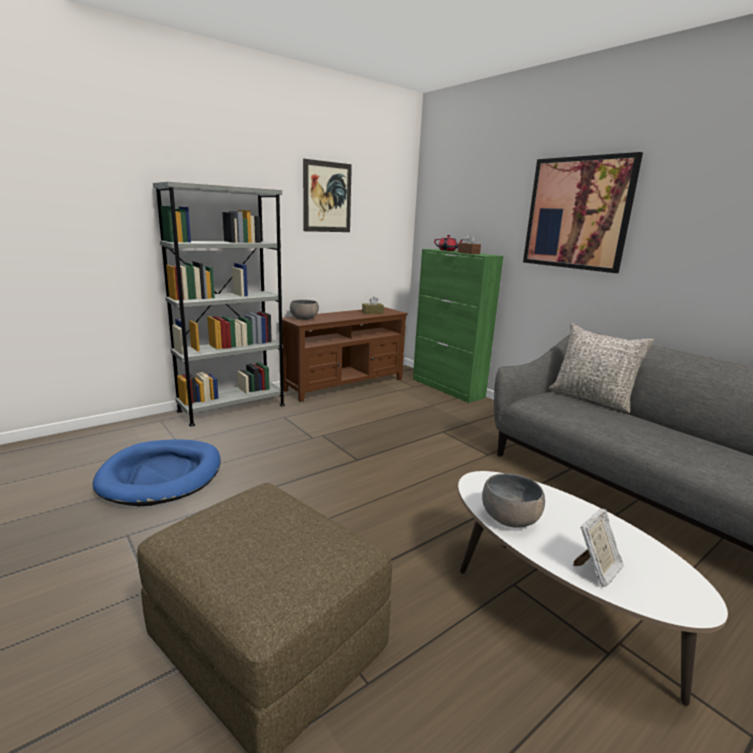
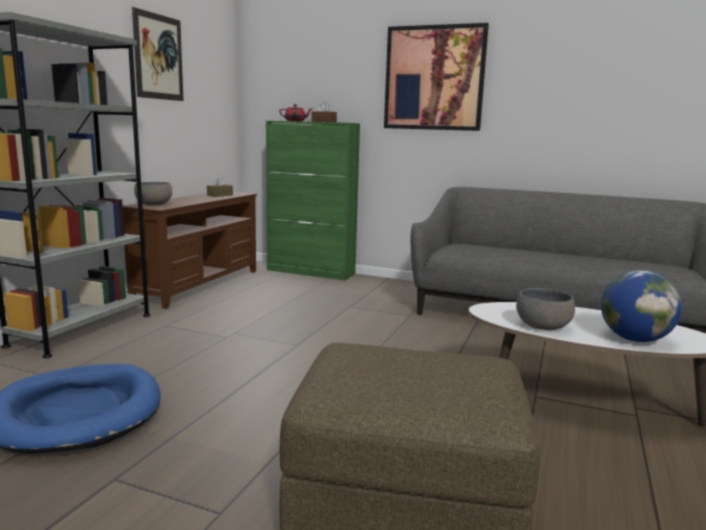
camera: 30 degrees left, 5 degrees down
(591, 399) = (486, 244): grey pillow -> none
(596, 570) = (634, 339): picture frame -> globe

